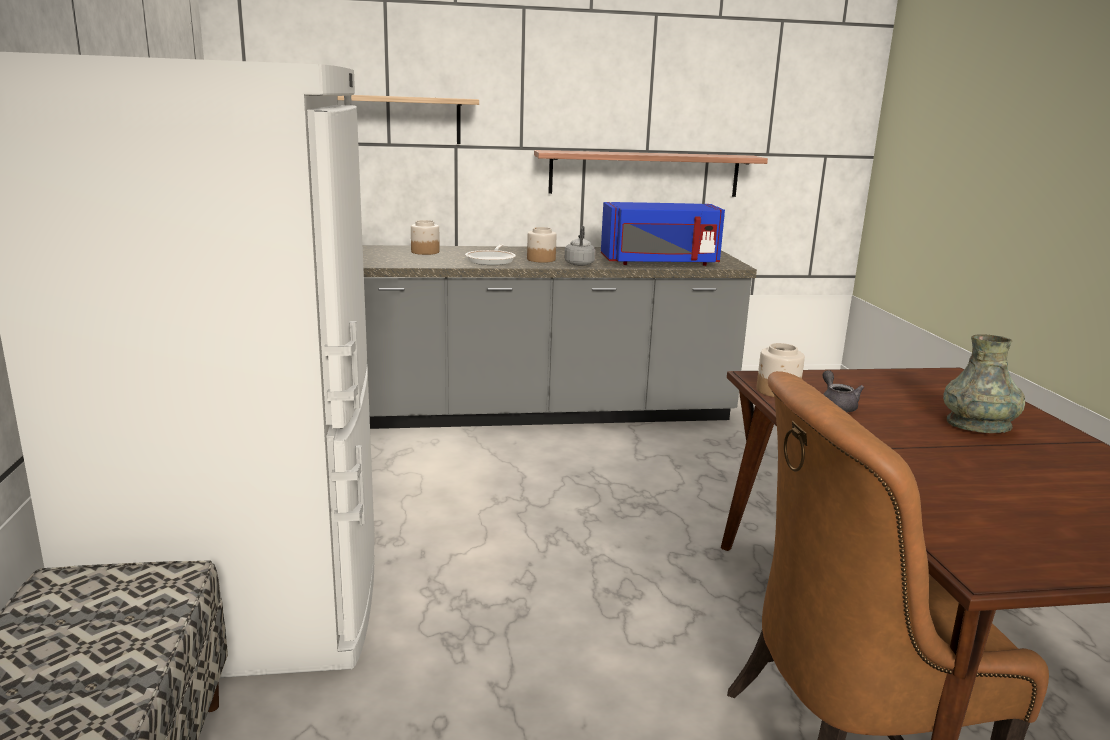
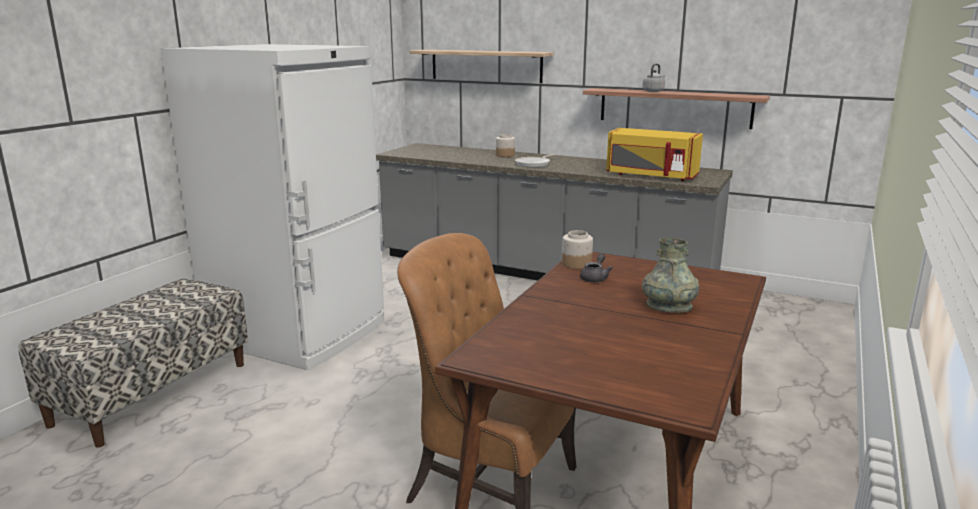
camera: 35 degrees right, 0 degrees up
(540, 259) = (568, 166): jar -> none
(579, 264) = (588, 171): grey kettle -> grey kettle (653, 91)
(660, 262) = (651, 176): blue microwave -> yellow microwave

